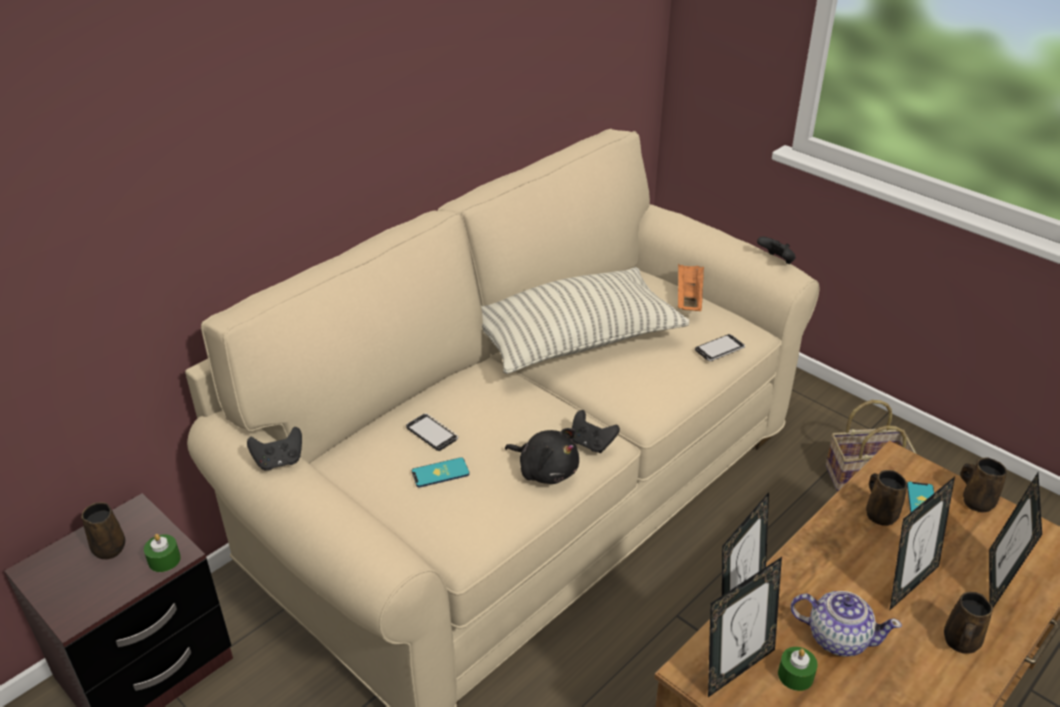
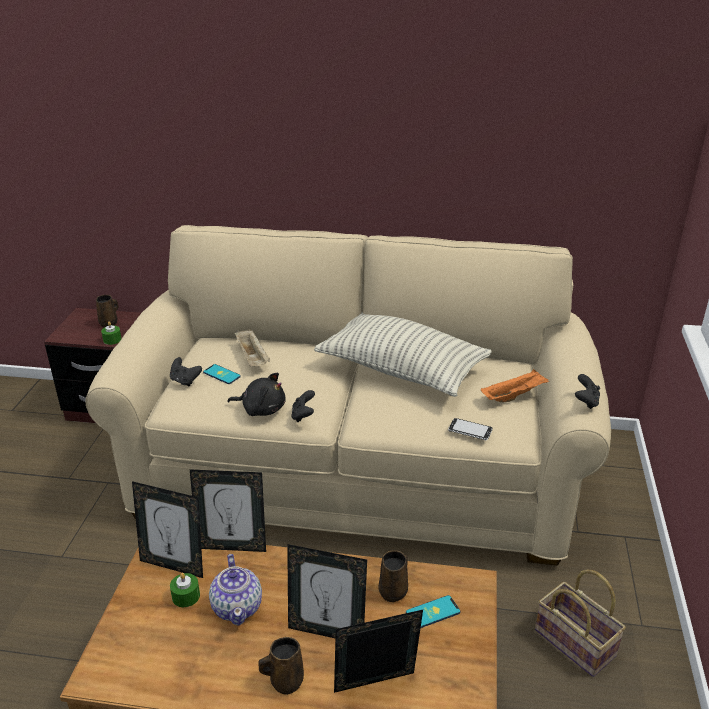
camera: 55 degrees right, 5 degrees down
(279, 462) = (157, 314): black game controller -> black game controller (185, 381)
(432, 433) = (252, 358): phone -> beige tray
(546, 470) = (261, 409): black plush toy -> black plush toy turned 75 degrees counterclockwise
(976, 501) = (469, 648): brown mug -> none

